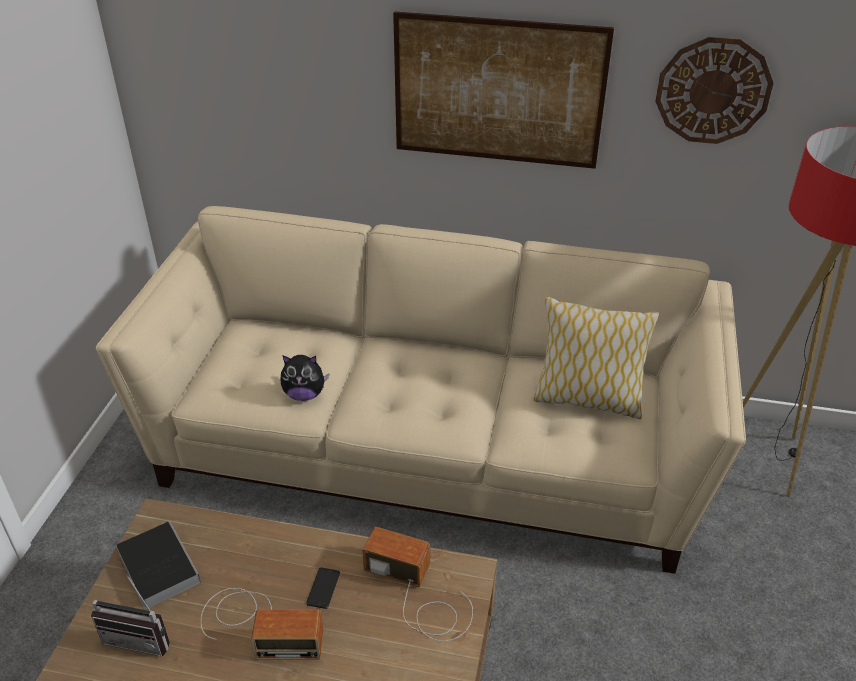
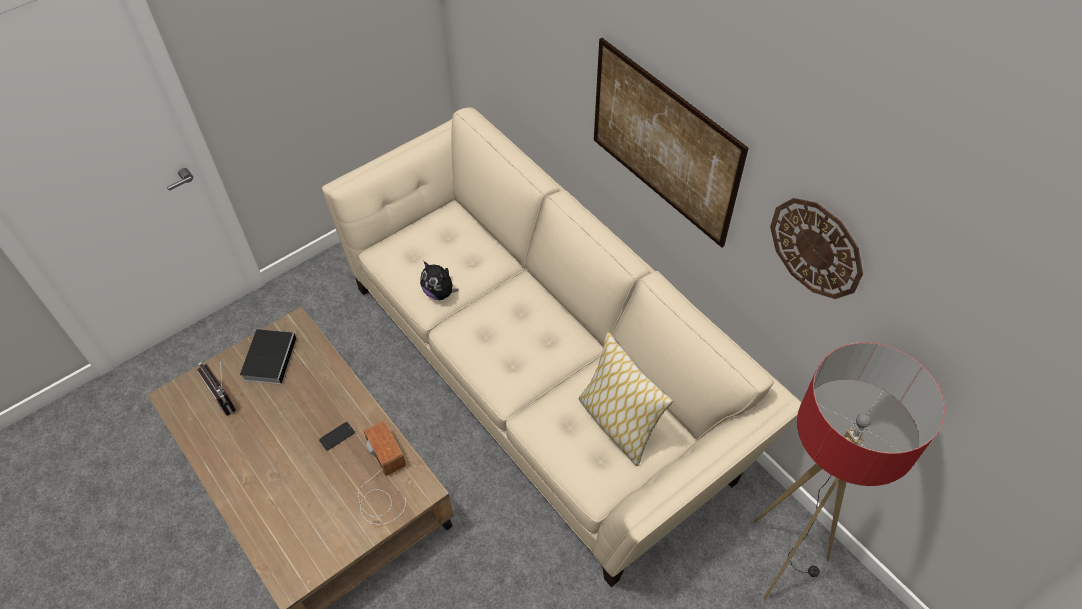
camera: 40 degrees right, 15 degrees up
(259, 625) = (285, 433): radio -> none

